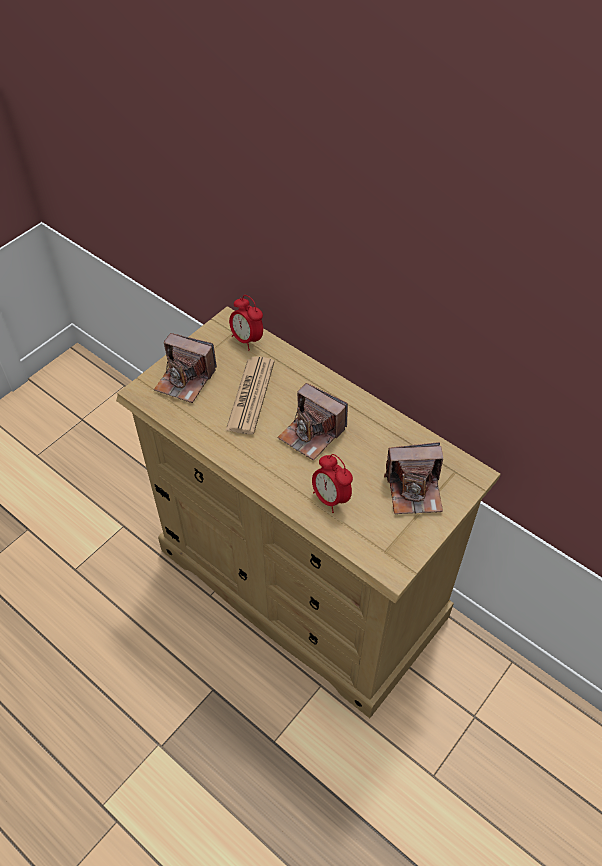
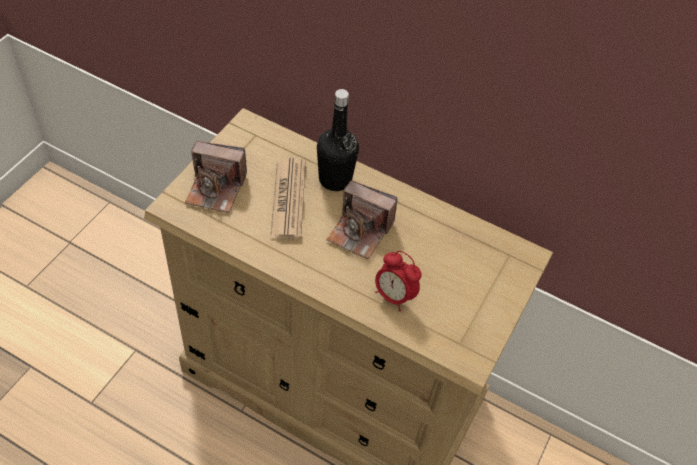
camera: 15 degrees left, 0 degrees up
(247, 339) = (271, 141): alarm clock -> none
(299, 381) = (335, 179): none -> black bottle
(414, 490) = (474, 278): camera -> none

